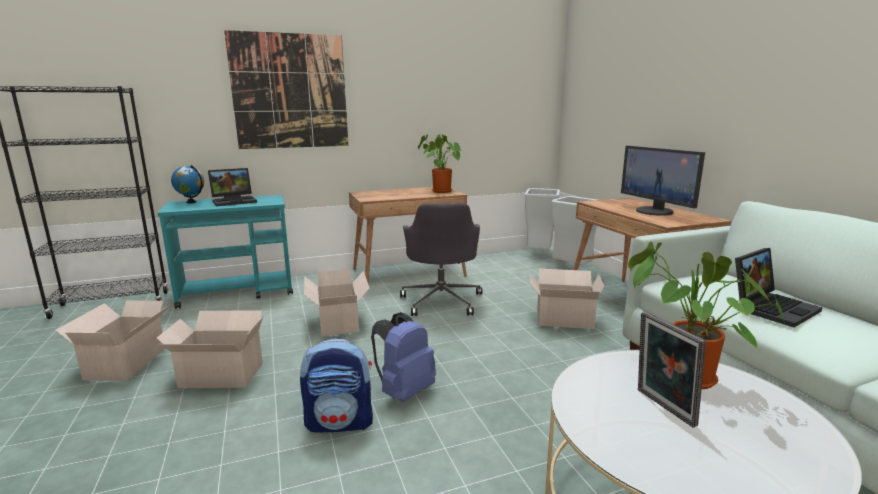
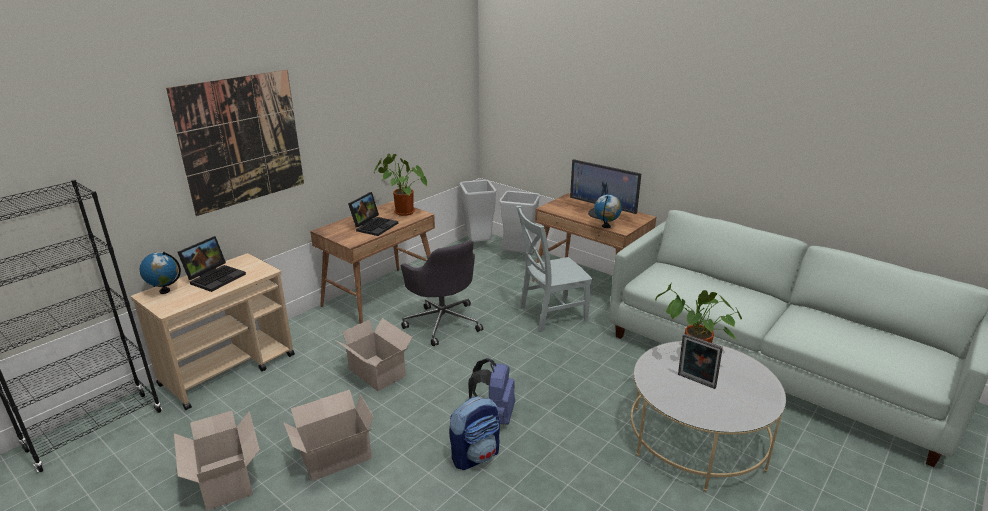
camera: 30 degrees left, 10 degrees up
(238, 292) = (229, 369): turquoise cart -> beige cart
(562, 319) = (550, 314): cardboard box -> grey chair
(648, 219) = (606, 226): none -> globe
(771, 307) = (709, 292): laptop -> laptop (374, 226)

